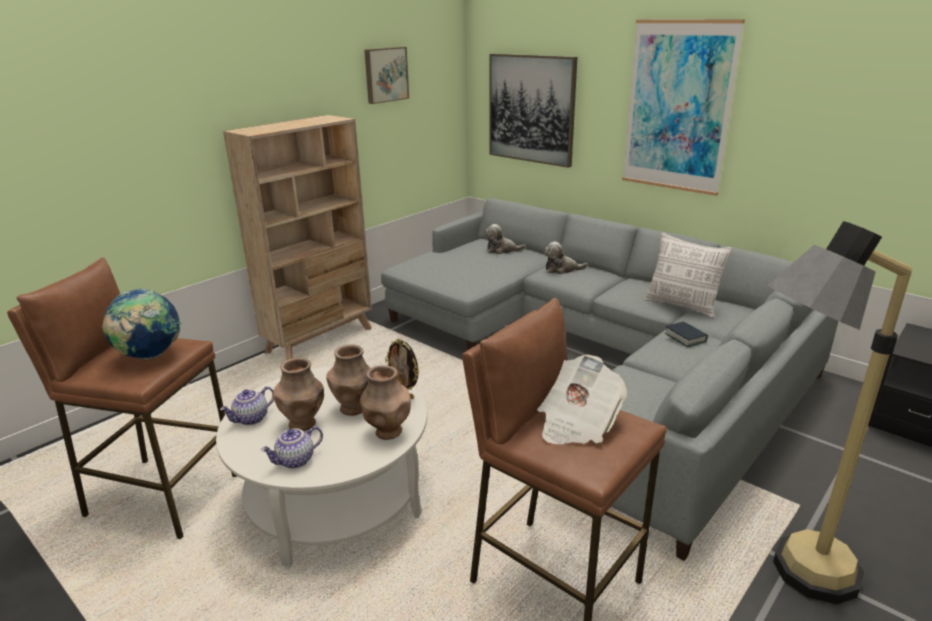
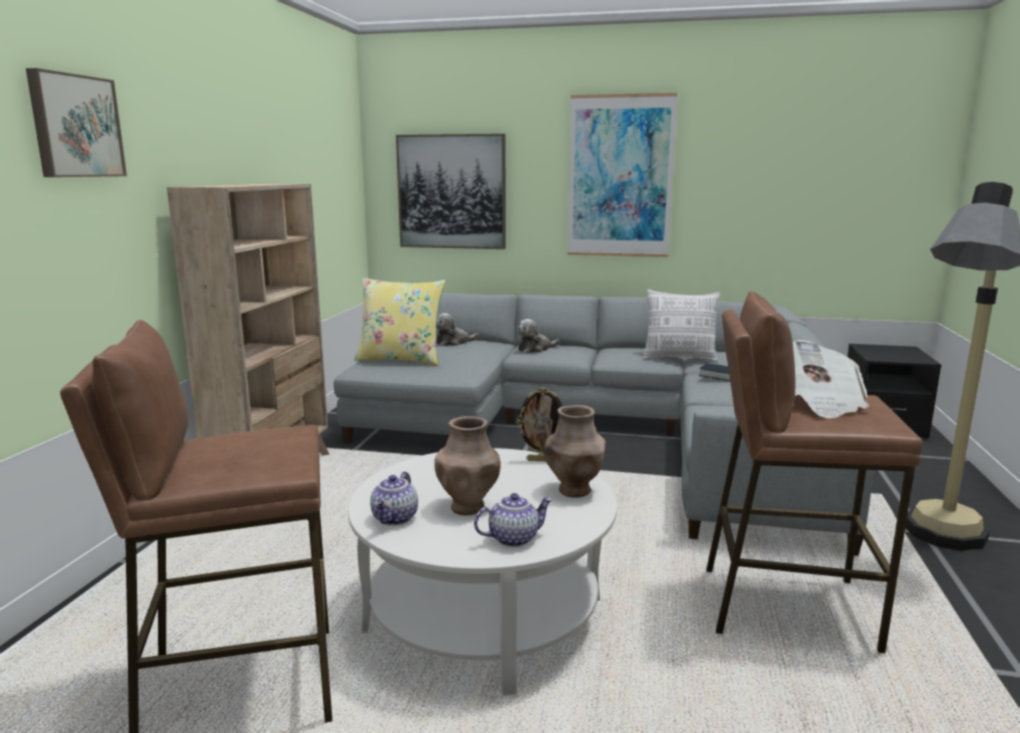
camera: 30 degrees left, 10 degrees down
(149, 356) = (261, 447): globe -> none
(295, 461) = (513, 538): teapot -> teapot turned 135 degrees counterclockwise
(353, 408) = (505, 482): brown vase -> none
(385, 74) = (303, 146): picture -> picture (75, 126)
(441, 262) = (401, 359): none -> yellow pillow

